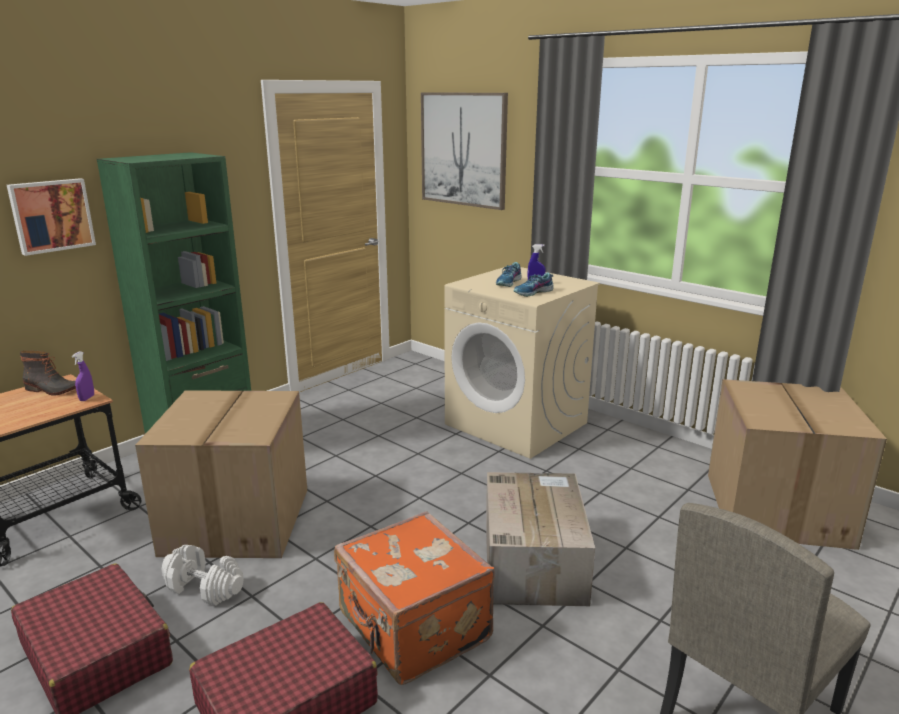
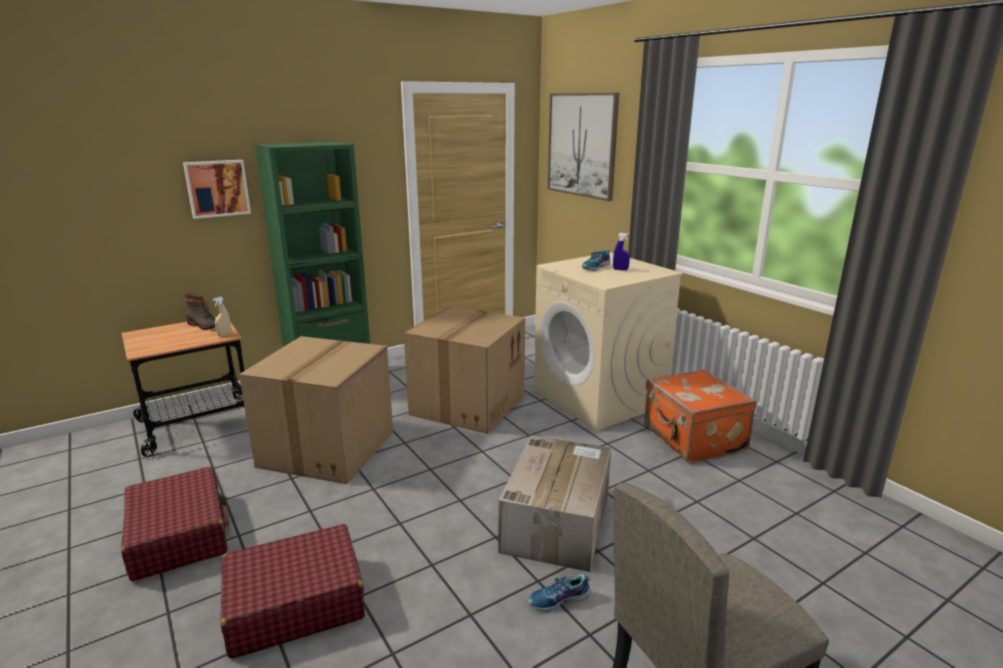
camera: 15 degrees right, 0 degrees up
(87, 398) = (224, 334): purple spray bottle -> beige spray bottle
(205, 587) = (279, 498): white dumbbell -> none
(412, 629) = (423, 561): orange suitcase -> orange suitcase (692, 439)
(533, 292) = (611, 277): shoe -> shoe (559, 600)
(774, 508) = (823, 511): cardboard box -> cardboard box (467, 404)

